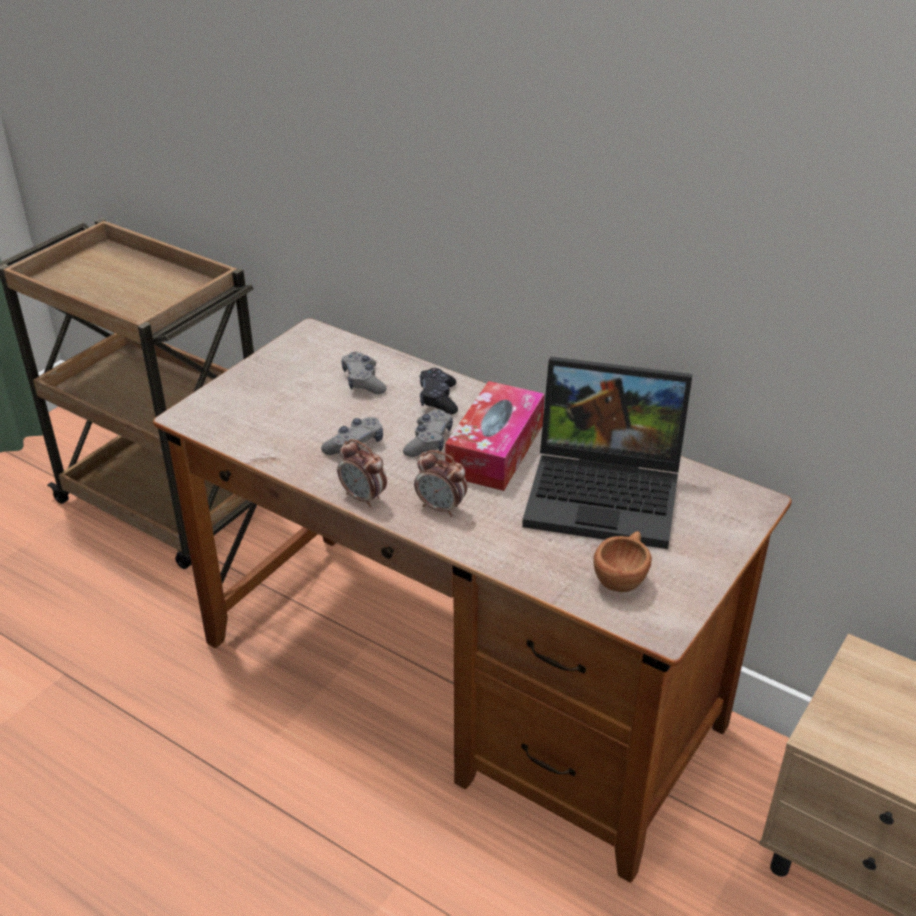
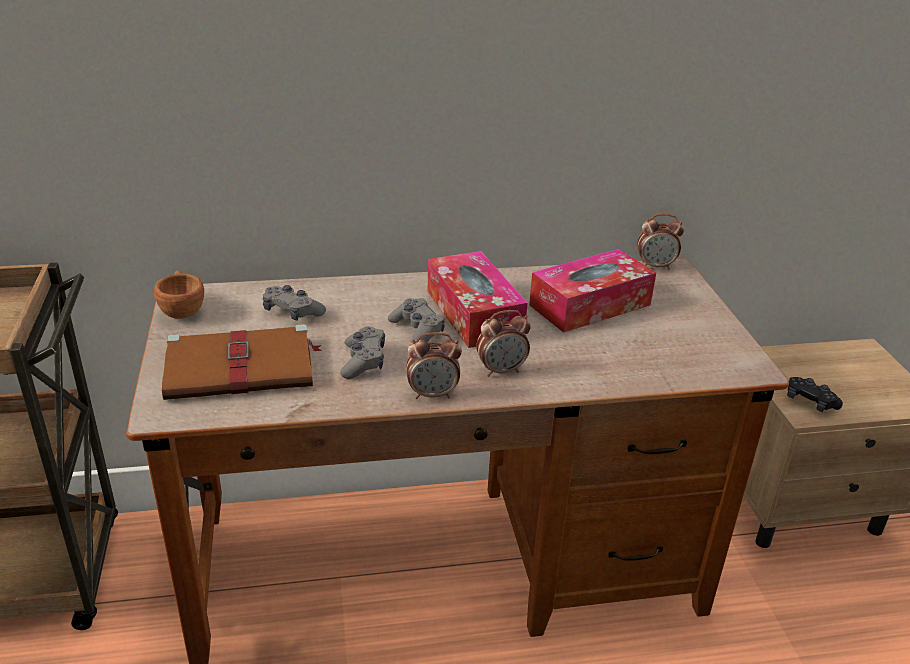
camera: 45 degrees left, 5 degrees down
(272, 409) = (243, 368): none -> brown book
(438, 399) = (375, 298): black game controller -> black game controller (810, 402)
(608, 493) = (590, 305): laptop -> tissue box
(622, 577) = (682, 350): brown cup -> brown cup (182, 310)
(740, 489) = (655, 266): none -> alarm clock

